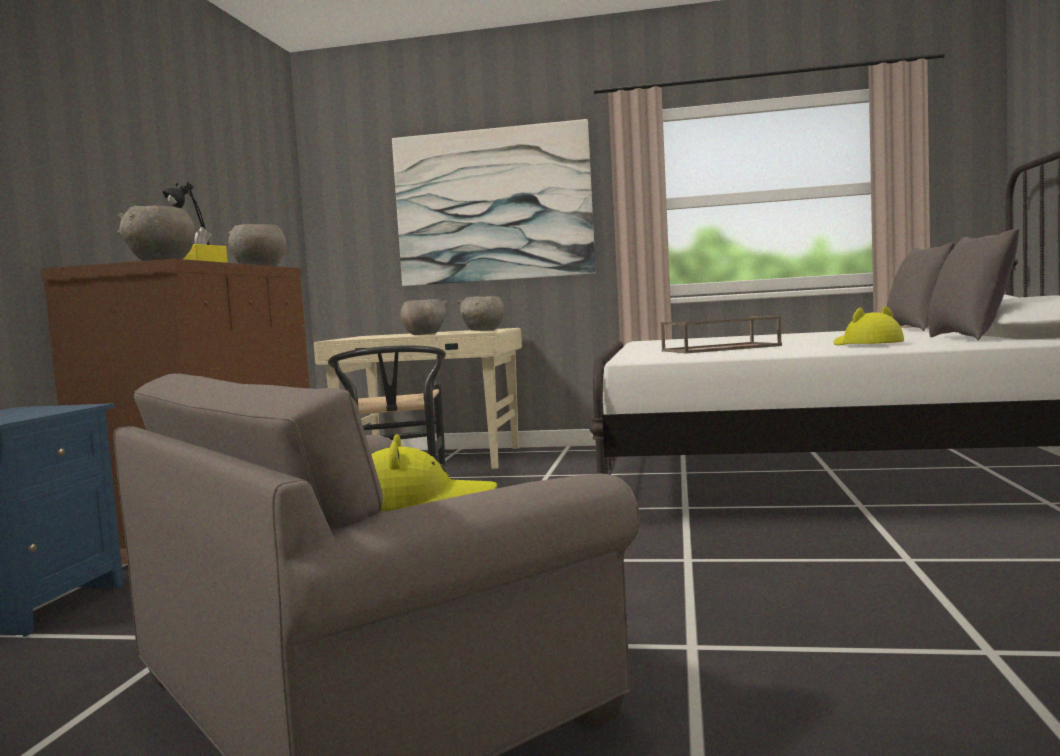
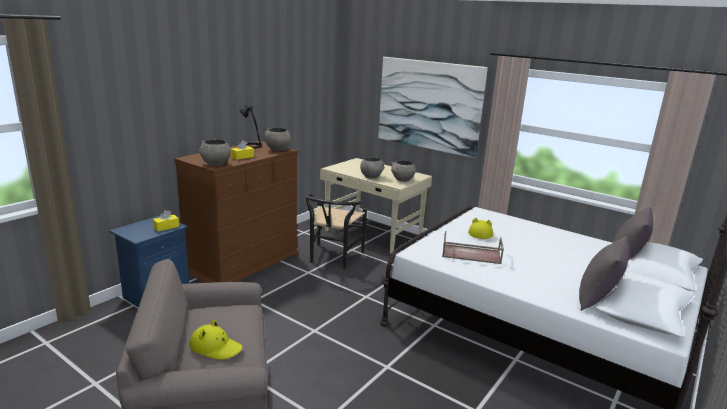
camera: 25 degrees right, 15 degrees up
(57, 409) = (166, 227): none -> yellow tissue box
(866, 344) = (533, 285): yellow hat -> yellow hat (480, 233)

